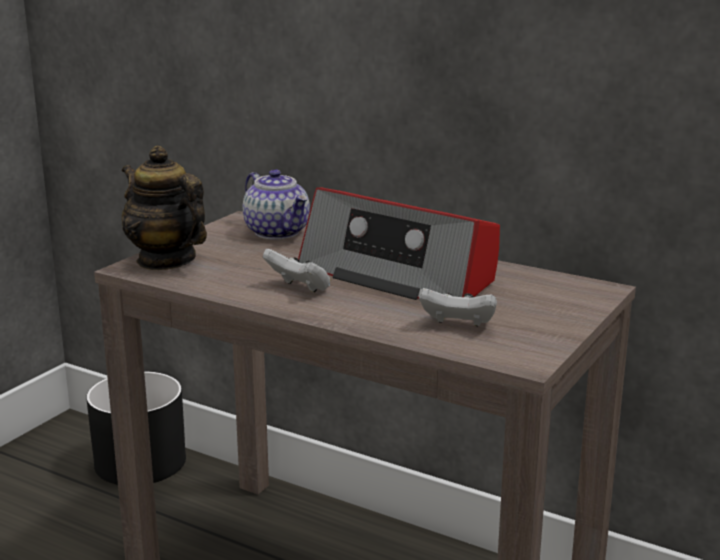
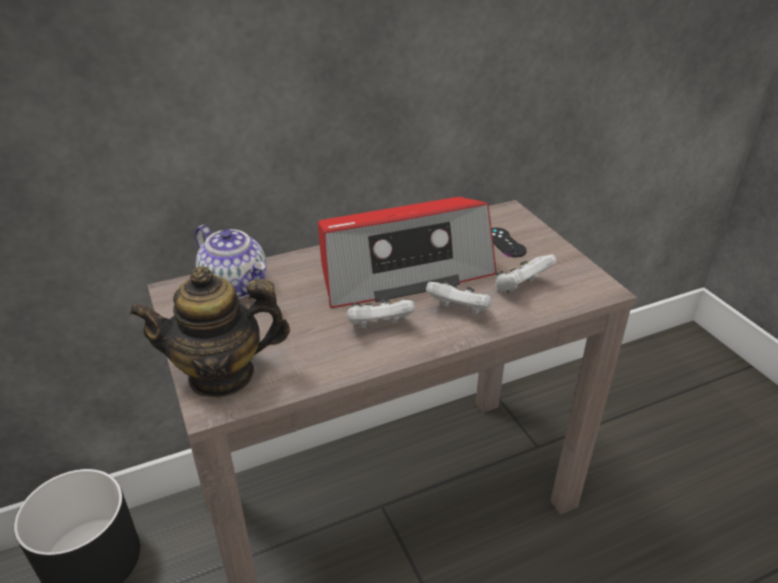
camera: 55 degrees left, 15 degrees up
(278, 232) = (236, 286): teapot -> teapot turned 45 degrees clockwise
(372, 310) = (459, 311): none -> white game controller
(531, 301) = (505, 242): none -> black game controller

